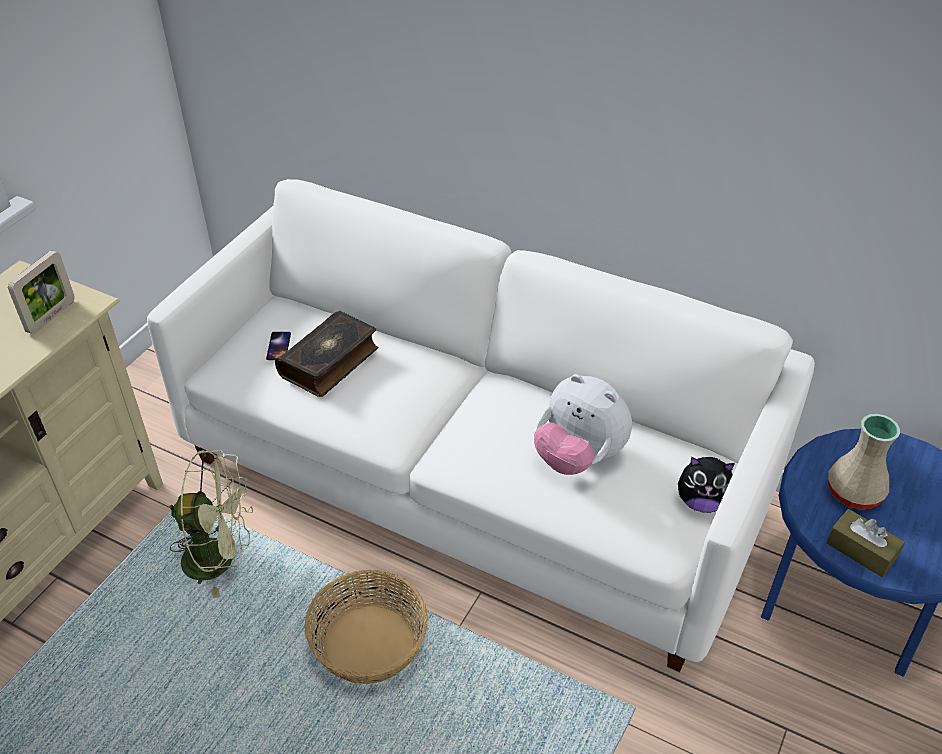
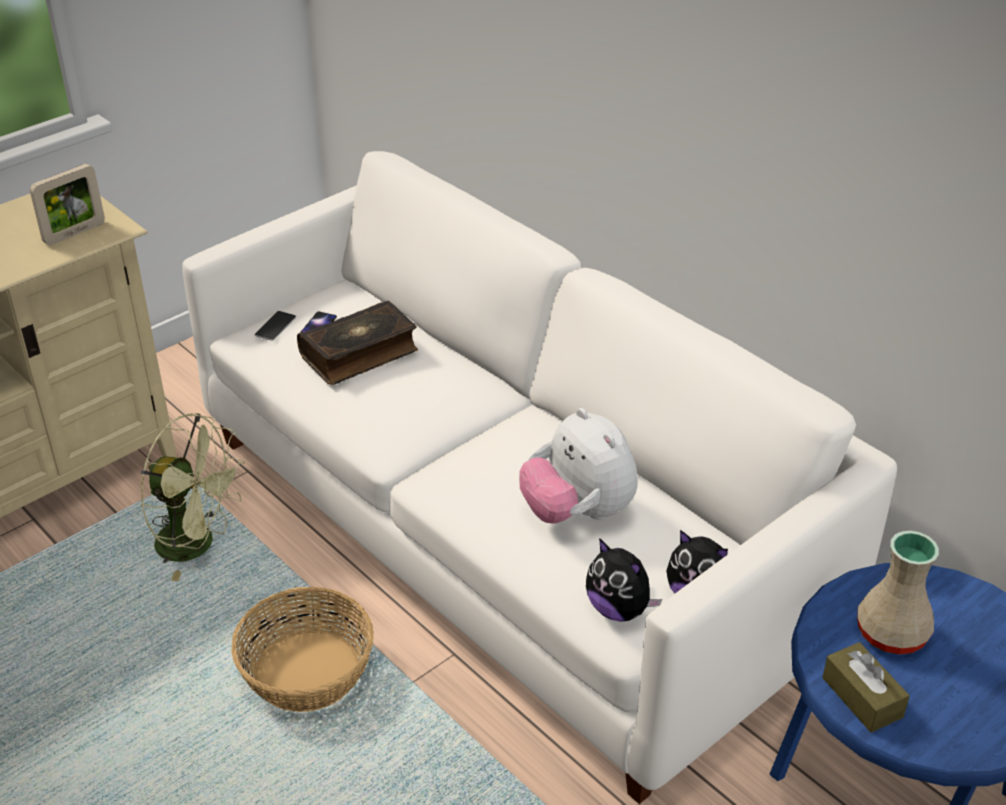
camera: 20 degrees right, 5 degrees down
(239, 353) = (275, 326): none -> phone
(650, 530) = (619, 609): none -> plush toy

